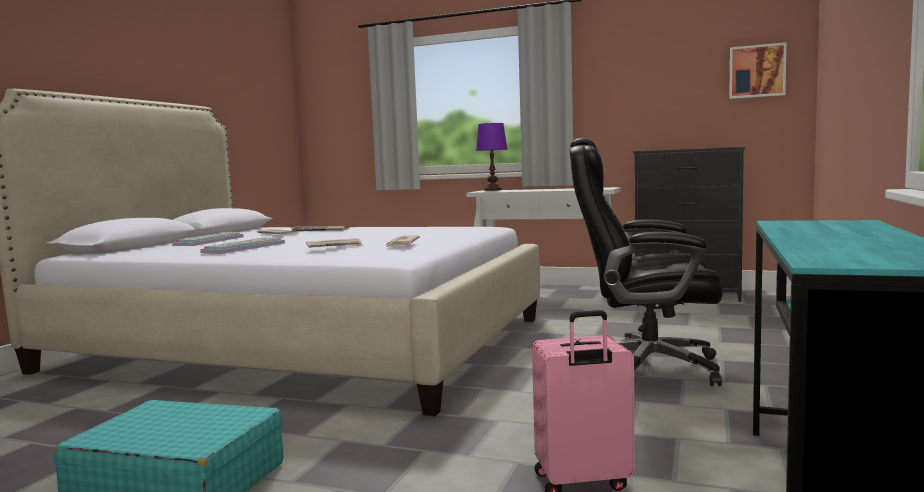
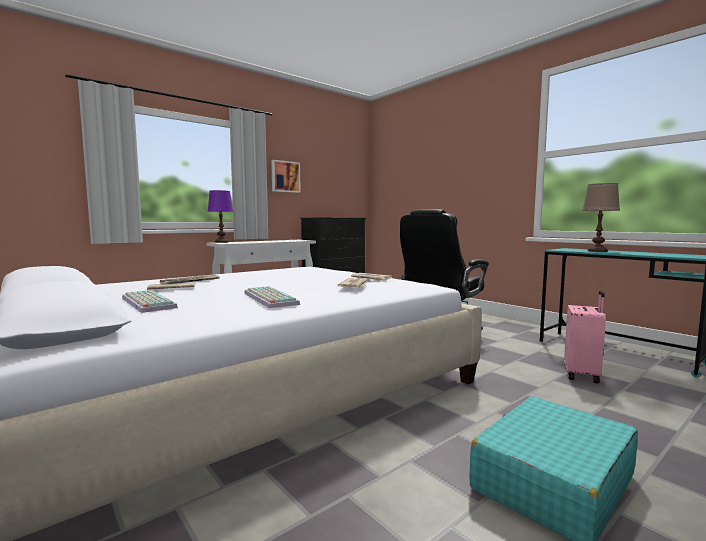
camera: 60 degrees left, 0 degrees up
(757, 71) = (350, 178): picture -> picture (285, 176)
(820, 230) = (597, 251): none -> brown table lamp

